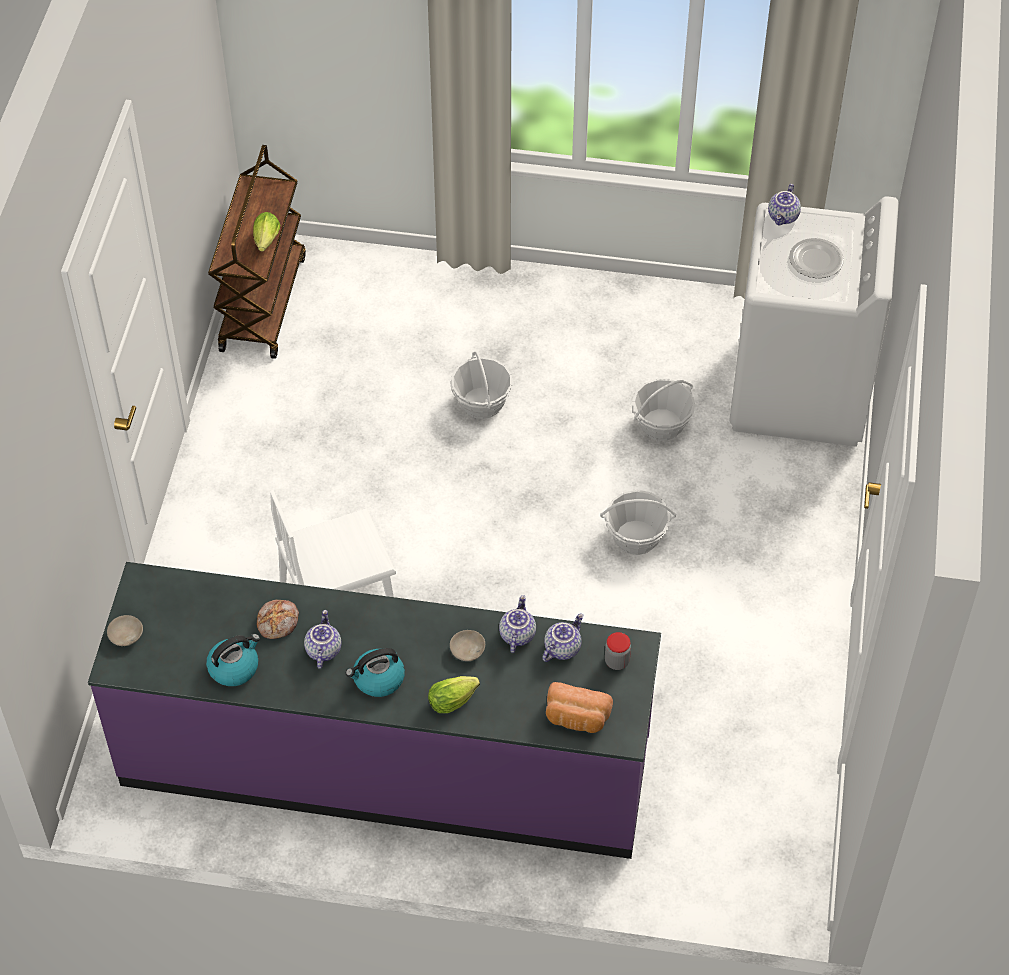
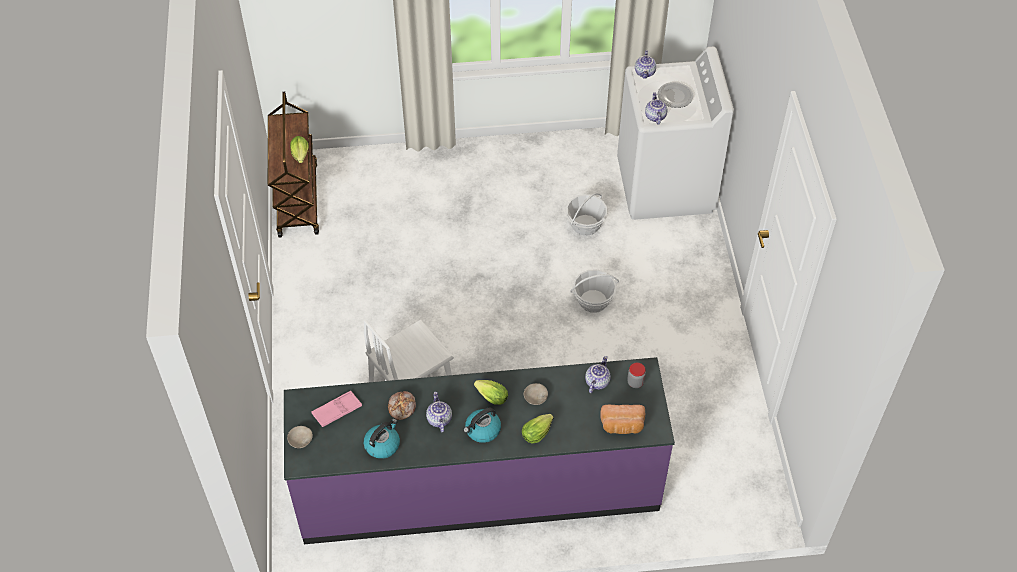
camera: 15 degrees left, 0 degrees up
(188, 607) = (337, 411): none -> pink tray
(404, 635) = (490, 396): none -> lettuce
(482, 403) = (465, 235): basket -> none
(516, 634) = (564, 379): teapot -> teapot (654, 116)

